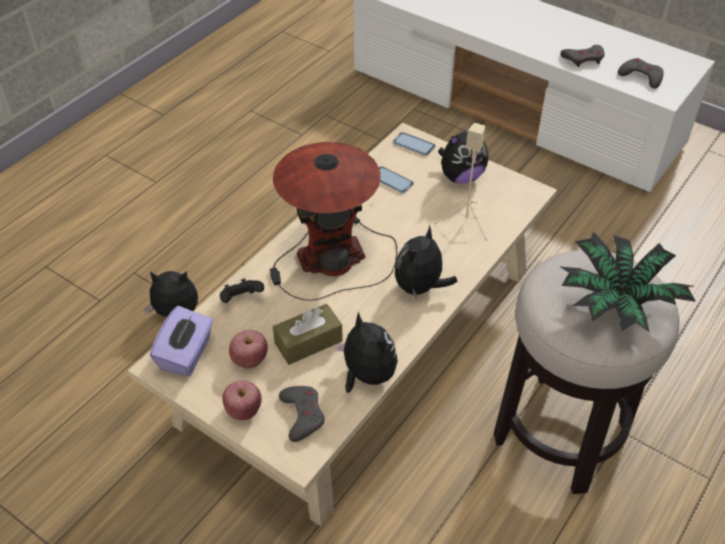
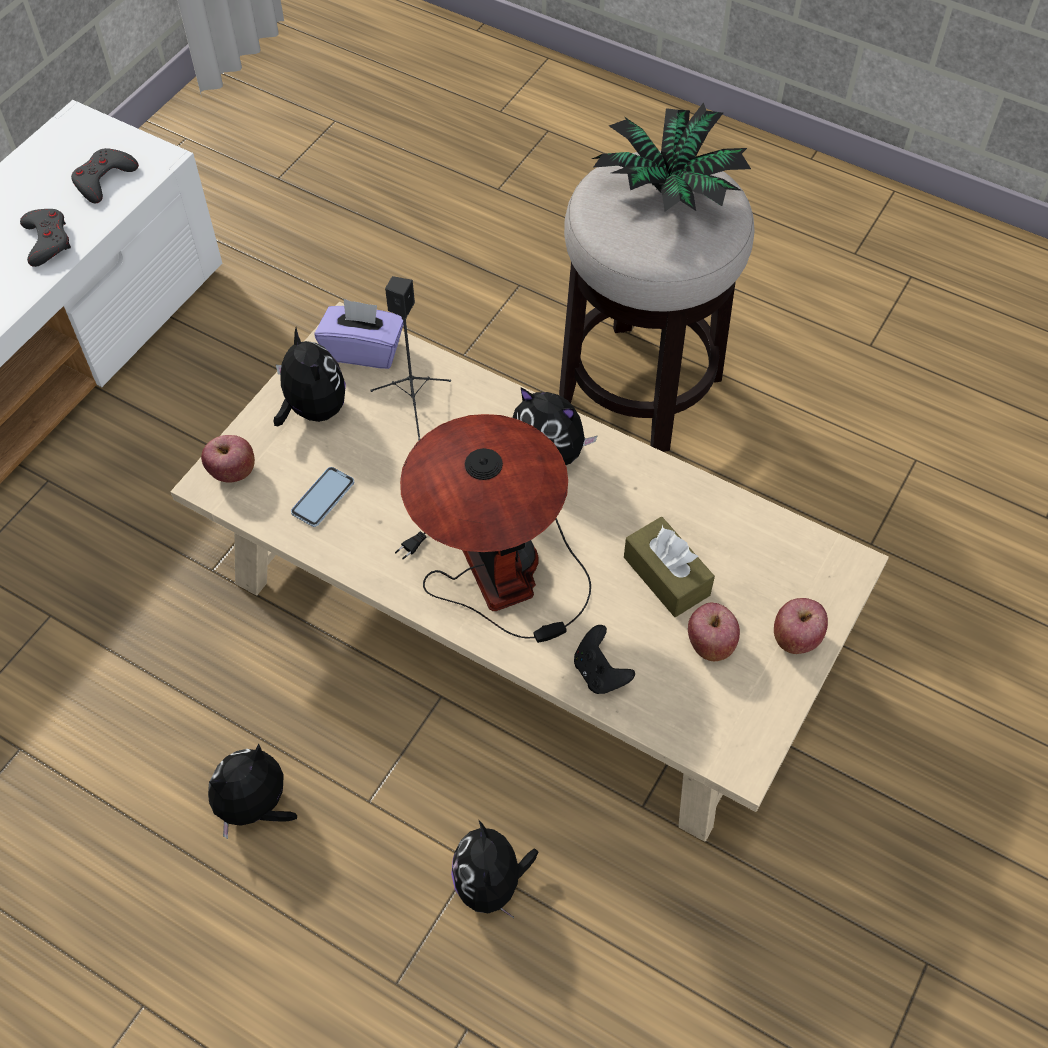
camera: 95 degrees left, 10 degrees up
(186, 354) = (716, 729): purple tissue box -> purple tissue box (364, 350)
(302, 415) = (787, 569): grey game controller -> none
(366, 375) = (711, 504): plush toy -> plush toy (256, 806)
(414, 145) = (233, 472): phone -> apple
(466, 222) = (414, 402): beige speaker -> black speaker

